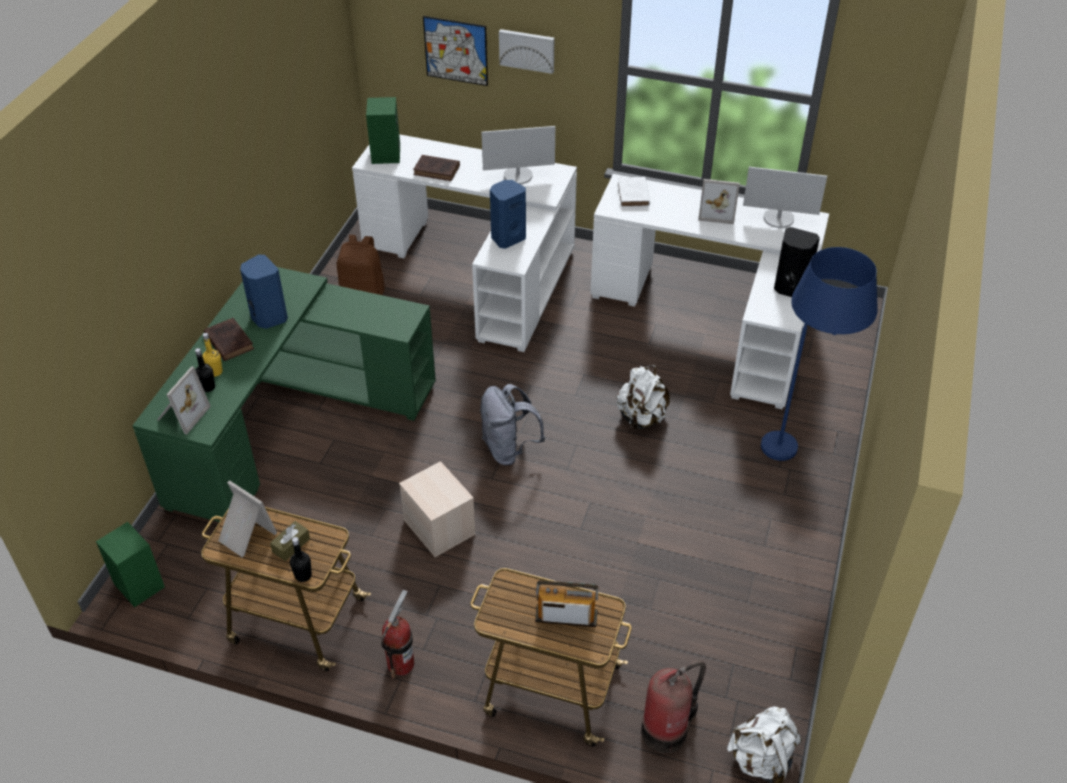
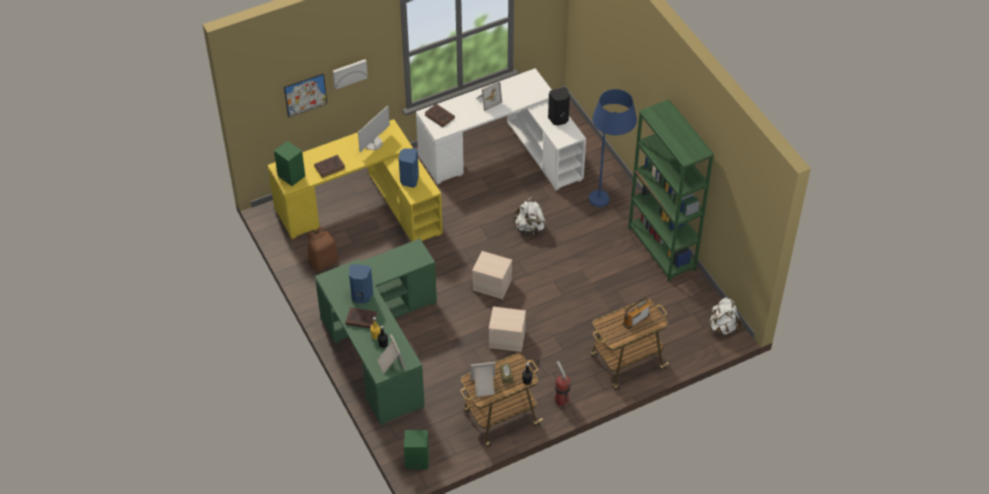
camera: 45 degrees left, 5 degrees up
(481, 268) = (364, 206): white desk -> yellow desk
(509, 449) = (492, 284): grey backpack -> beige storage box
(633, 195) = (440, 117): white book -> brown book
(667, 730) = (682, 343): fire extinguisher -> none
(778, 218) = (517, 86): monitor -> none
(795, 573) = (662, 249): none -> green bookcase

